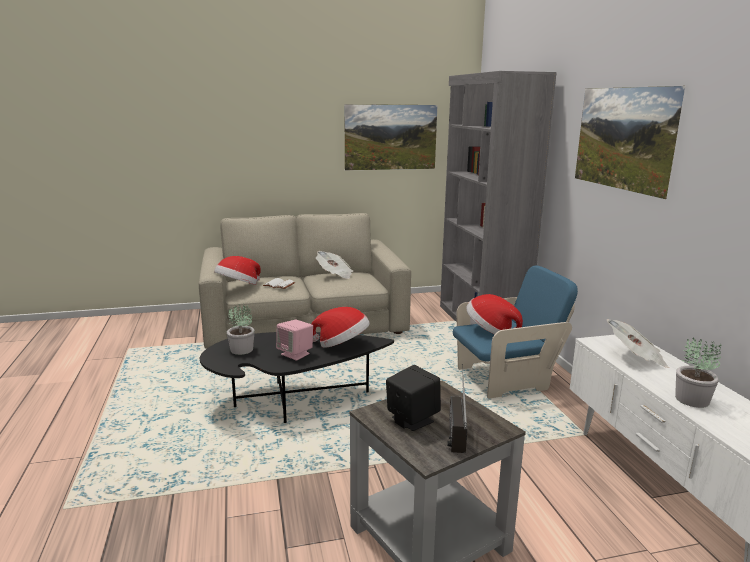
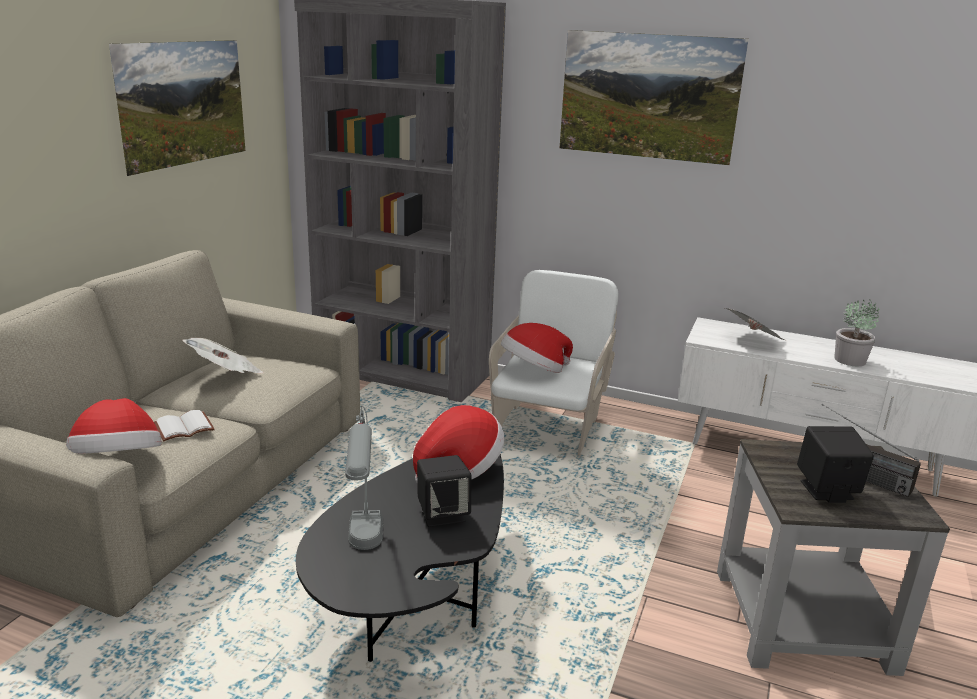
camera: 55 degrees left, 5 degrees up
(242, 349) = (364, 555): potted plant -> grey table lamp
(295, 354) = (443, 514): pink speaker -> black speaker
(506, 378) = (548, 425): blue armchair -> white armchair

